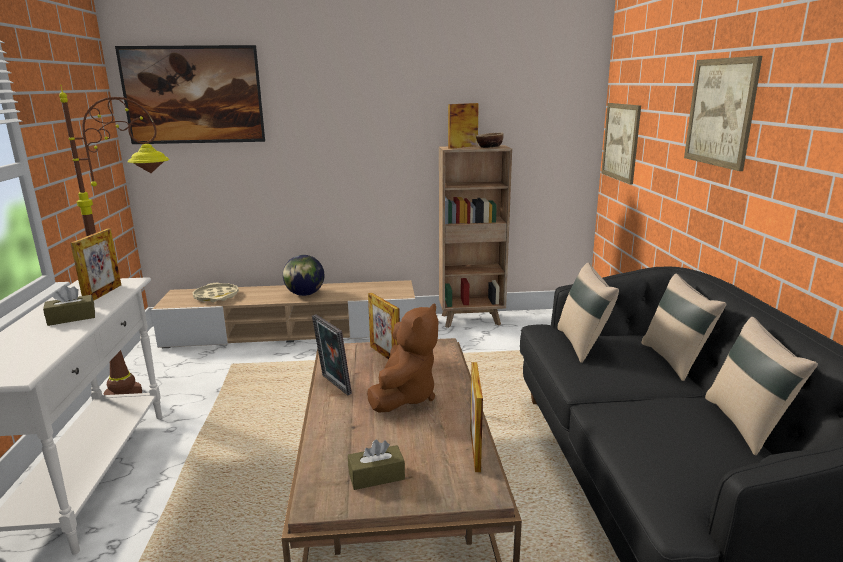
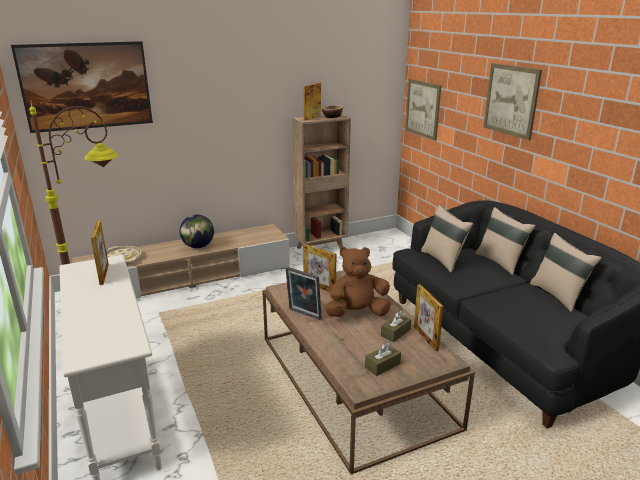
camera: 20 degrees left, 5 degrees up
(71, 318) = (107, 298): brown tissue box -> brown tissue box (395, 333)
(405, 396) = (357, 313): brown plush toy -> brown plush toy turned 105 degrees counterclockwise

